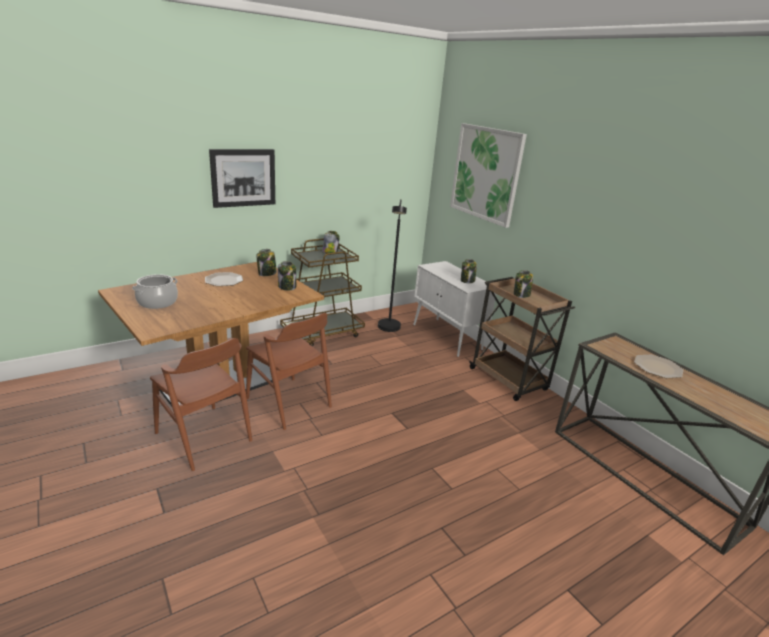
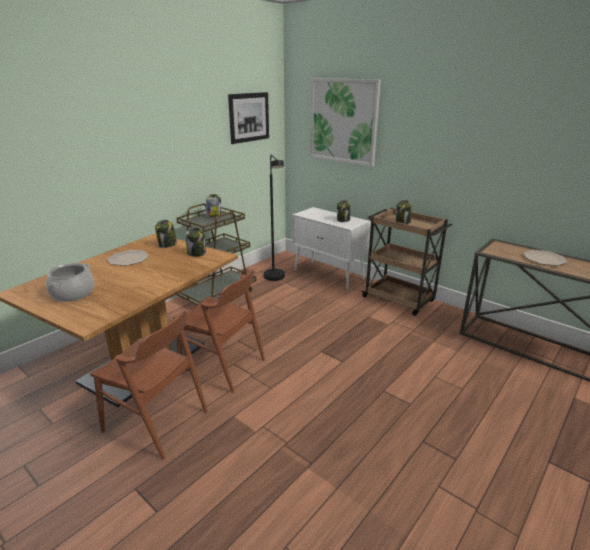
camera: 15 degrees left, 0 degrees up
(243, 178) = (121, 152): picture -> picture (249, 117)

